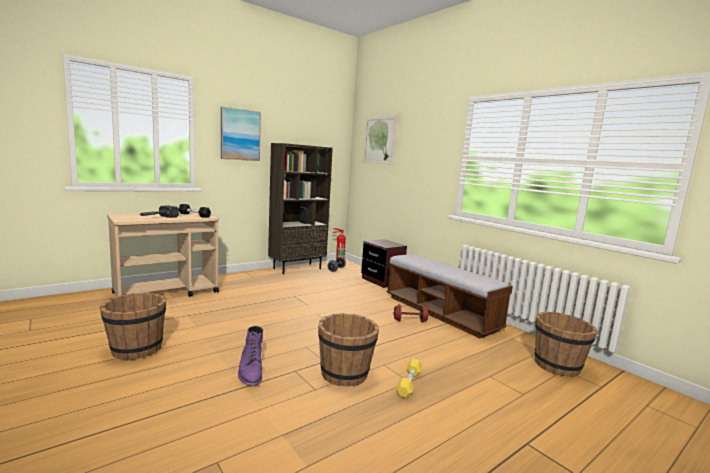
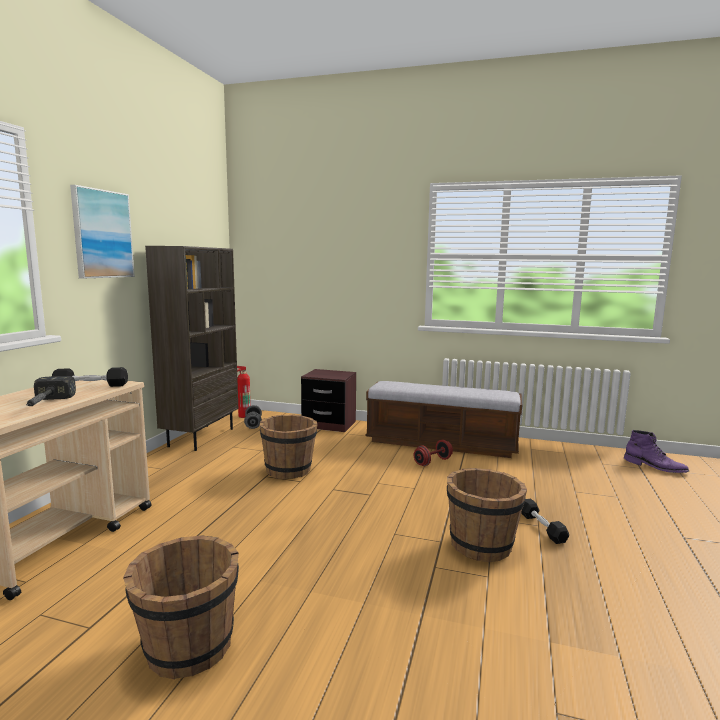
camera: 35 degrees left, 0 degrees up
(251, 371) = (394, 592): purple boot -> purple boot (654, 467)
(379, 140) = (287, 235): picture -> none
(409, 384) = (542, 527): yellow dumbbell -> black dumbbell
(557, 366) = (594, 462): brown bucket -> brown bucket (289, 470)

